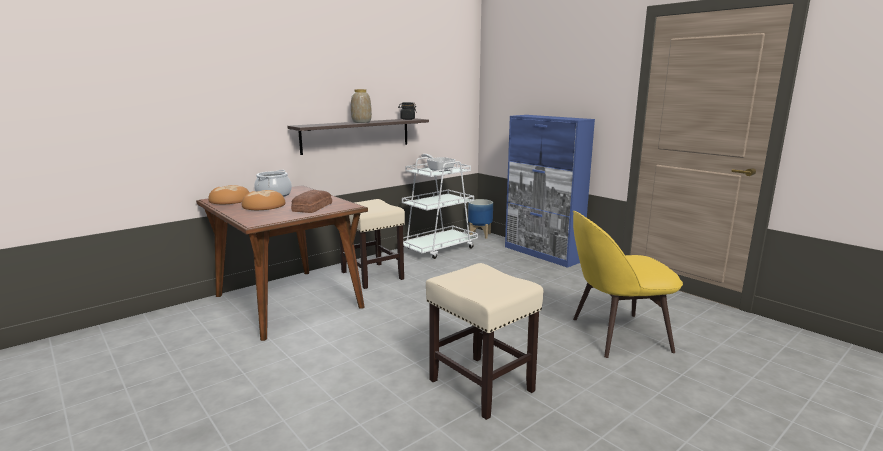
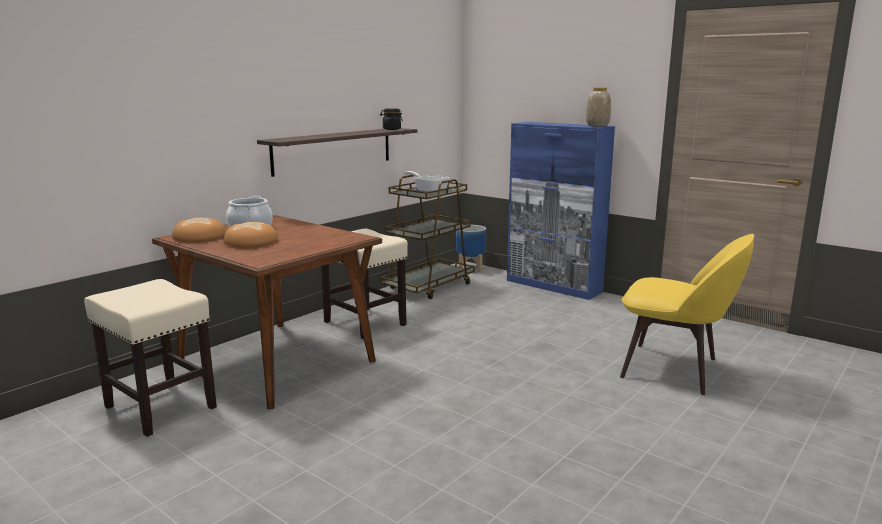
camera: 10 degrees left, 0 degrees up
(311, 207) = (314, 241): bread -> none
(362, 122) = (343, 134): vase -> vase (597, 126)
(438, 248) = (429, 287): white cart -> brown cart
(480, 385) = (554, 434): beige stool -> beige stool (159, 407)
(616, 335) = (674, 369): yellow chair -> yellow chair turned 135 degrees counterclockwise

